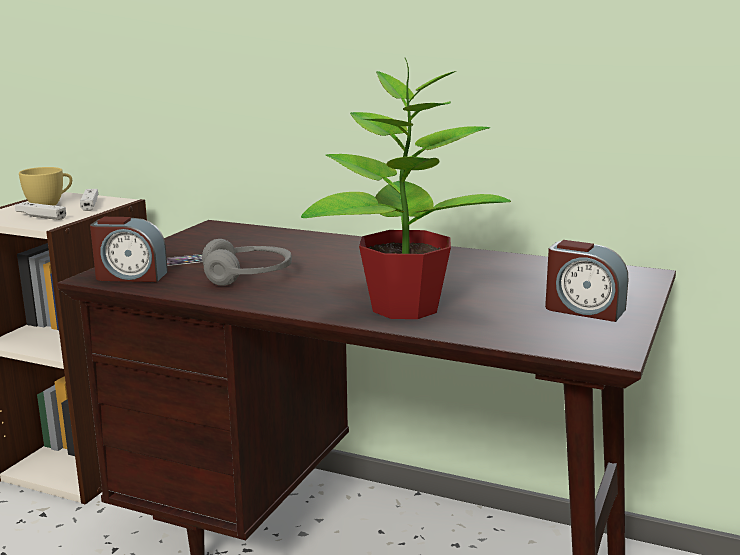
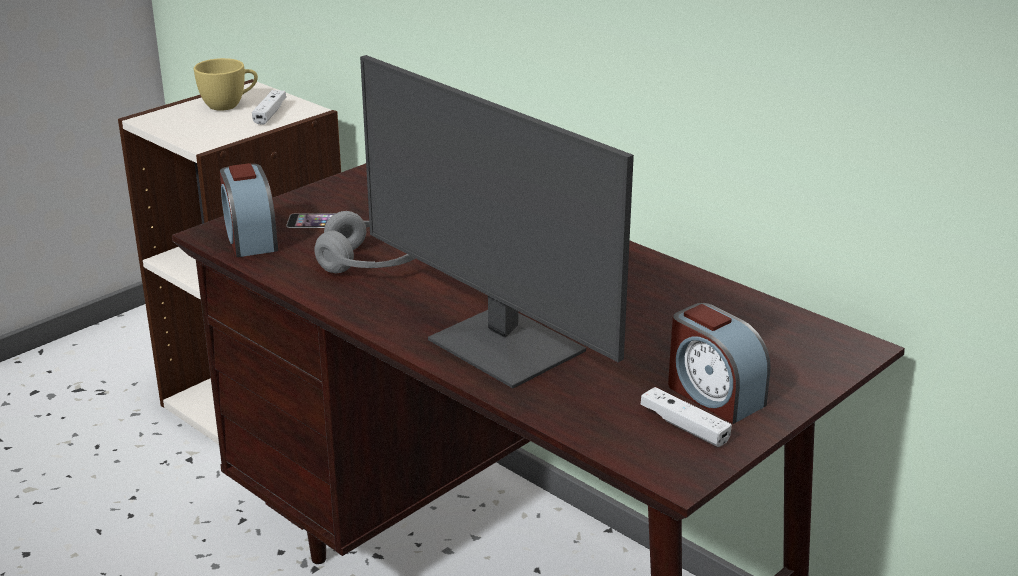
camera: 20 degrees right, 10 degrees up
(41, 217) = (205, 128): white game controller -> white game controller (684, 426)
(130, 276) = (250, 238): alarm clock -> alarm clock turned 45 degrees clockwise
(403, 307) = (503, 347): potted plant -> monitor

